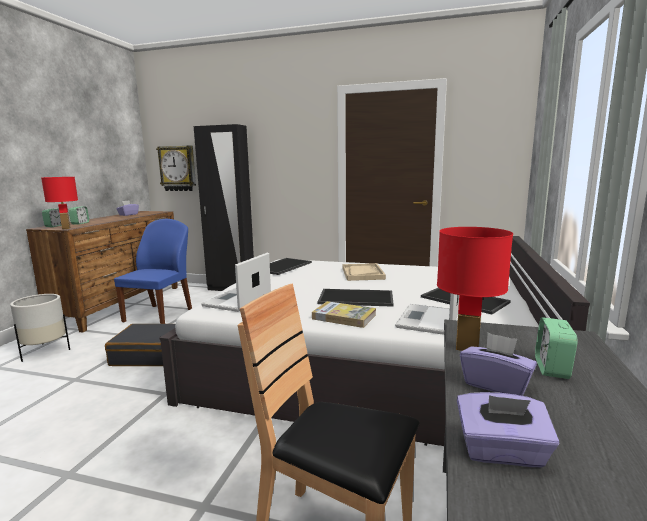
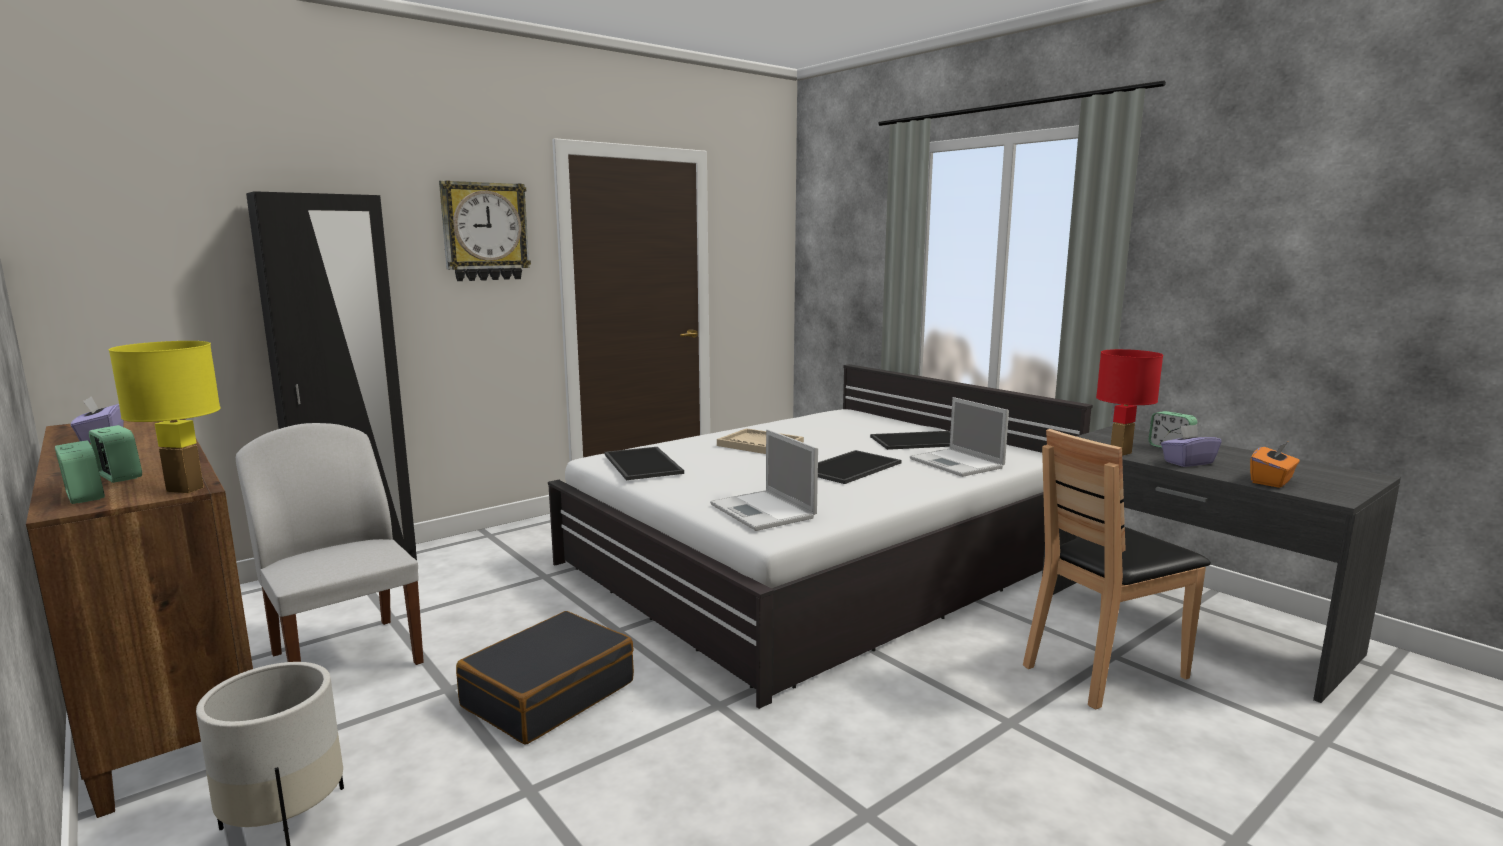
camera: 55 degrees left, 0 degrees up
(66, 228) = (186, 489): red table lamp -> yellow table lamp
(160, 315) = (346, 657): blue chair -> white chair
(178, 168) = (150, 296): wall clock -> wall clock (484, 232)
(344, 317) = (905, 484): book -> none
(501, 452) = (1272, 481): purple tissue box -> orange tissue box

